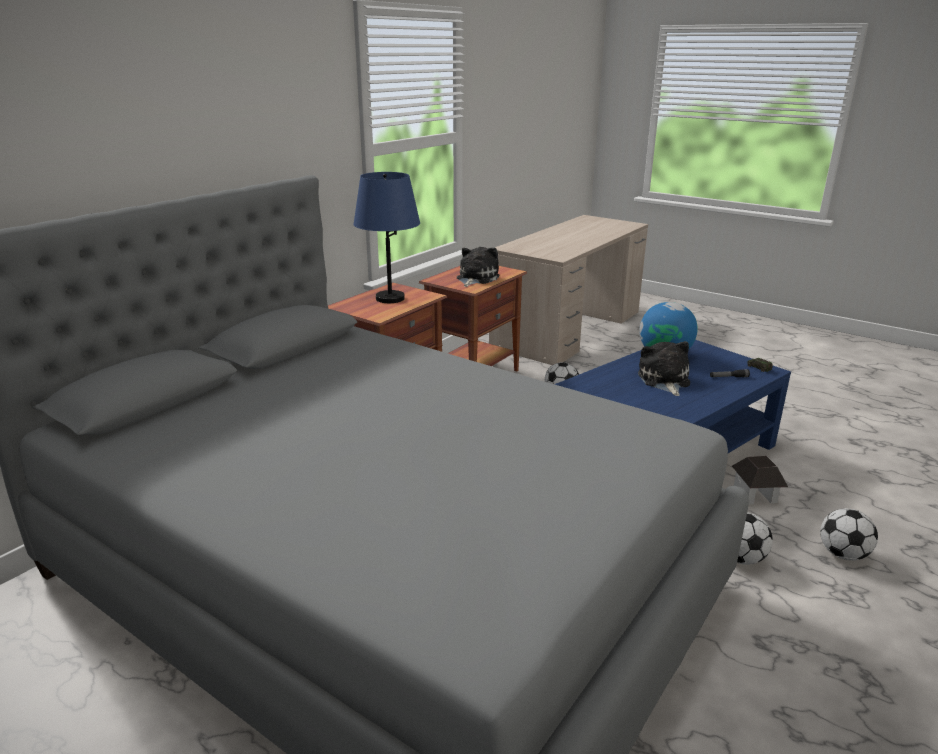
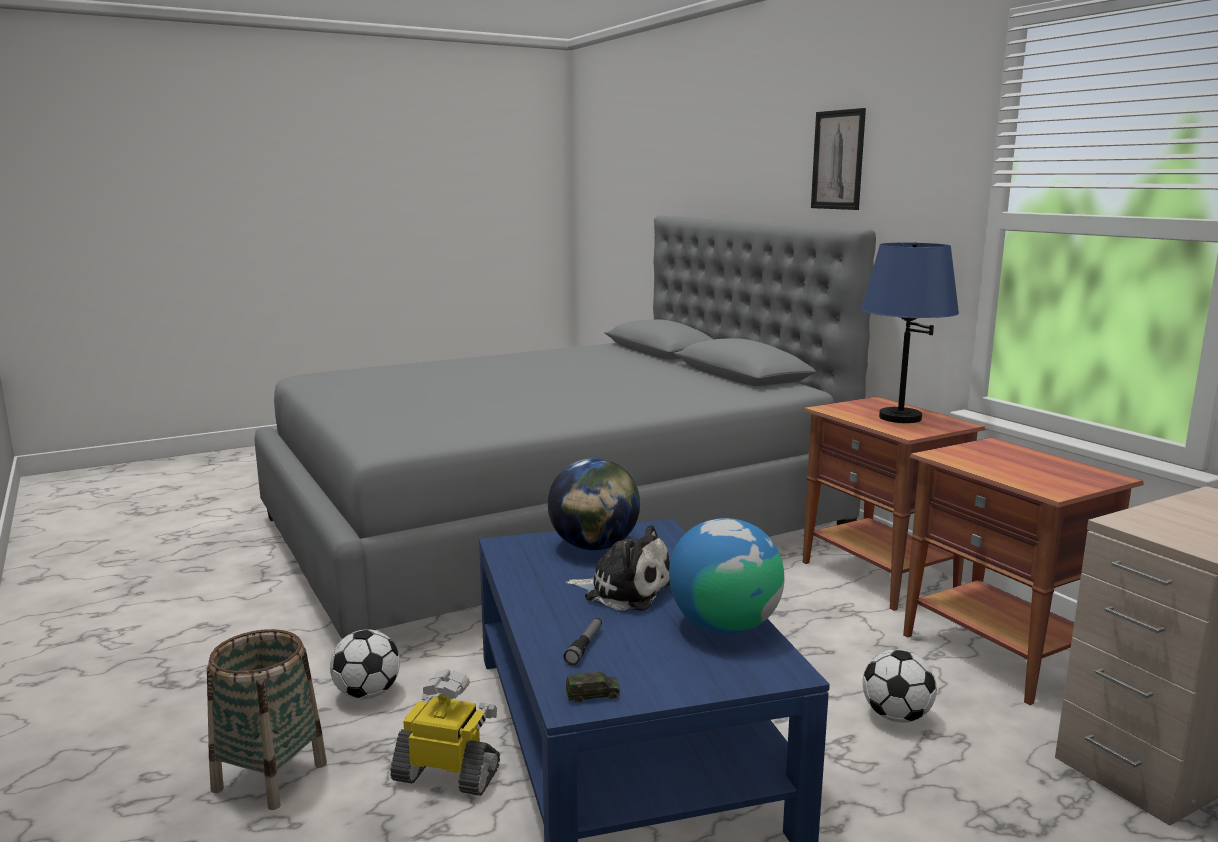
camera: 115 degrees right, 10 degrees down
(232, 117) = (838, 160): none -> picture
(476, 278) = (1000, 464): plush toy -> none
(621, 400) = (594, 547): none -> globe
(755, 495) = (448, 774): toy house -> toy robot
(843, 554) = (269, 777): football -> basket

